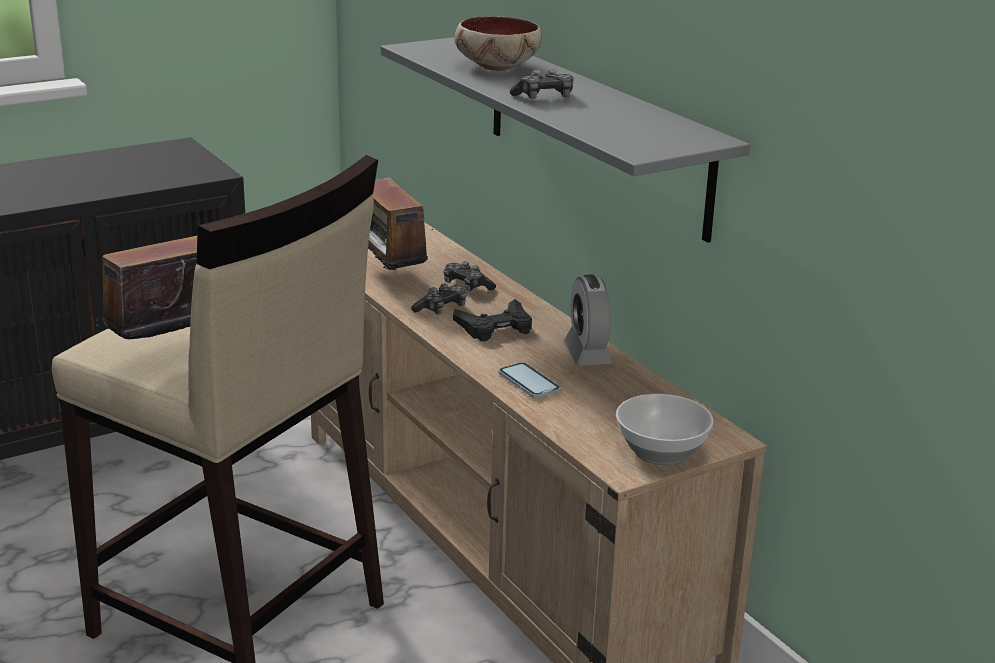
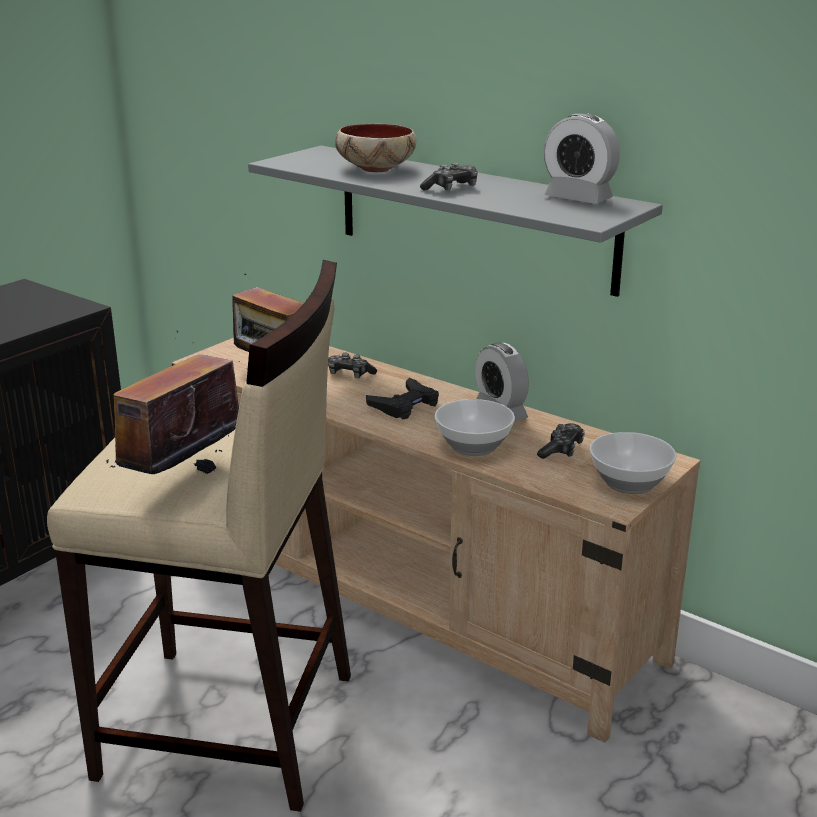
camera: 20 degrees left, 0 degrees up
(441, 309) = (345, 398): game controller -> game controller (561, 450)
(529, 382) = (474, 446): phone -> bowl
(664, 125) = (578, 198): none -> alarm clock

